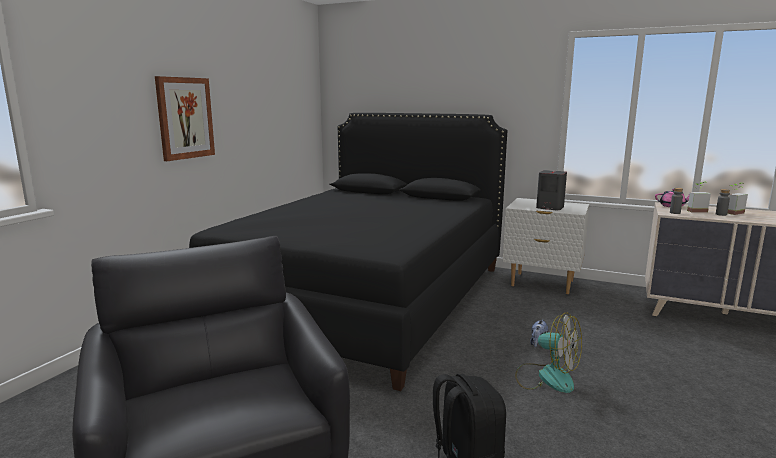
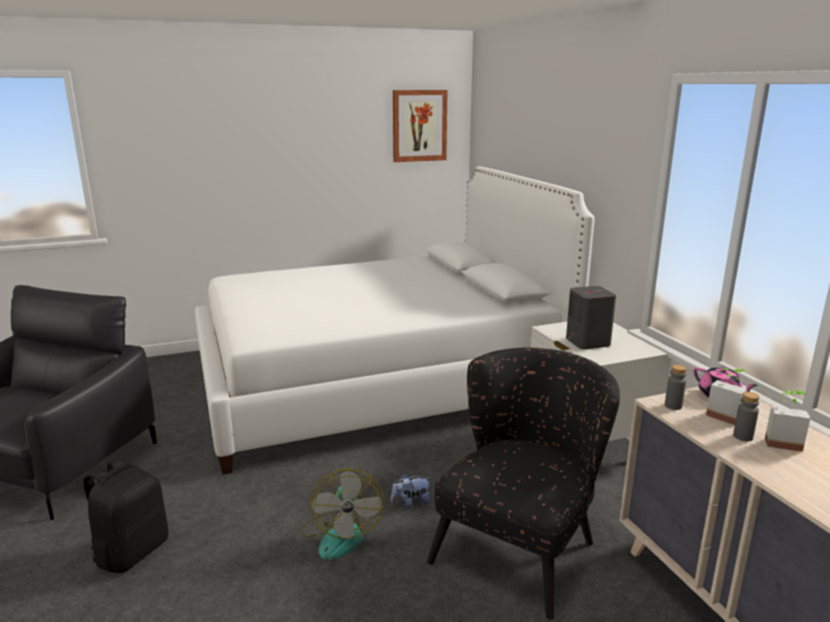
camera: 45 degrees right, 5 degrees up
(185, 118) = (249, 169): picture -> picture (419, 126)
(365, 297) = (377, 383): black bed -> white bed
(618, 333) = (522, 543): none -> black armchair

